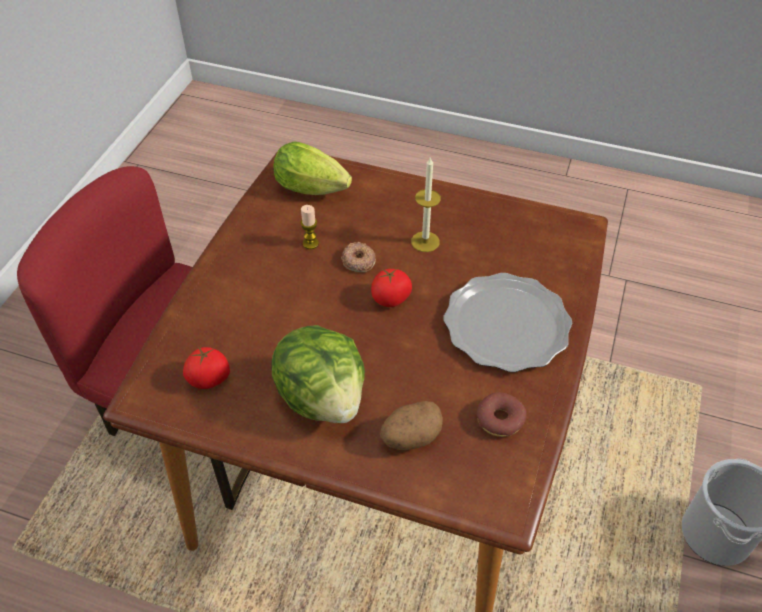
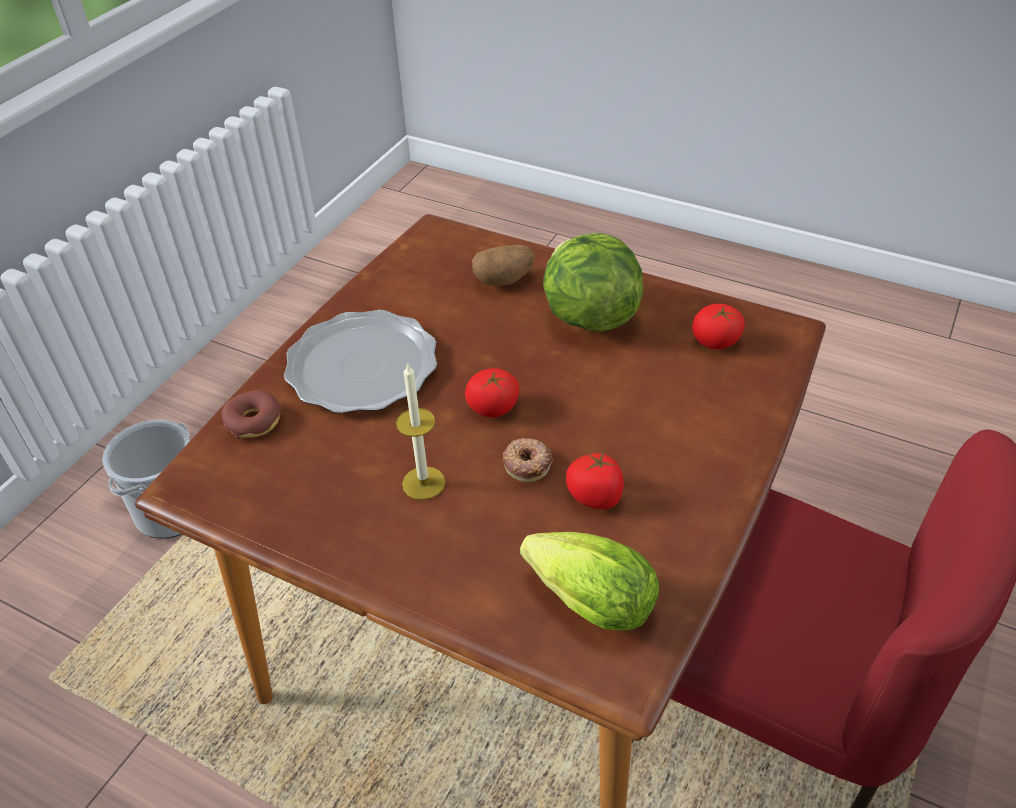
camera: 170 degrees left, 5 degrees down
(310, 243) = (595, 496): candle -> tomato
(499, 419) = (412, 286): donut -> donut (254, 421)

